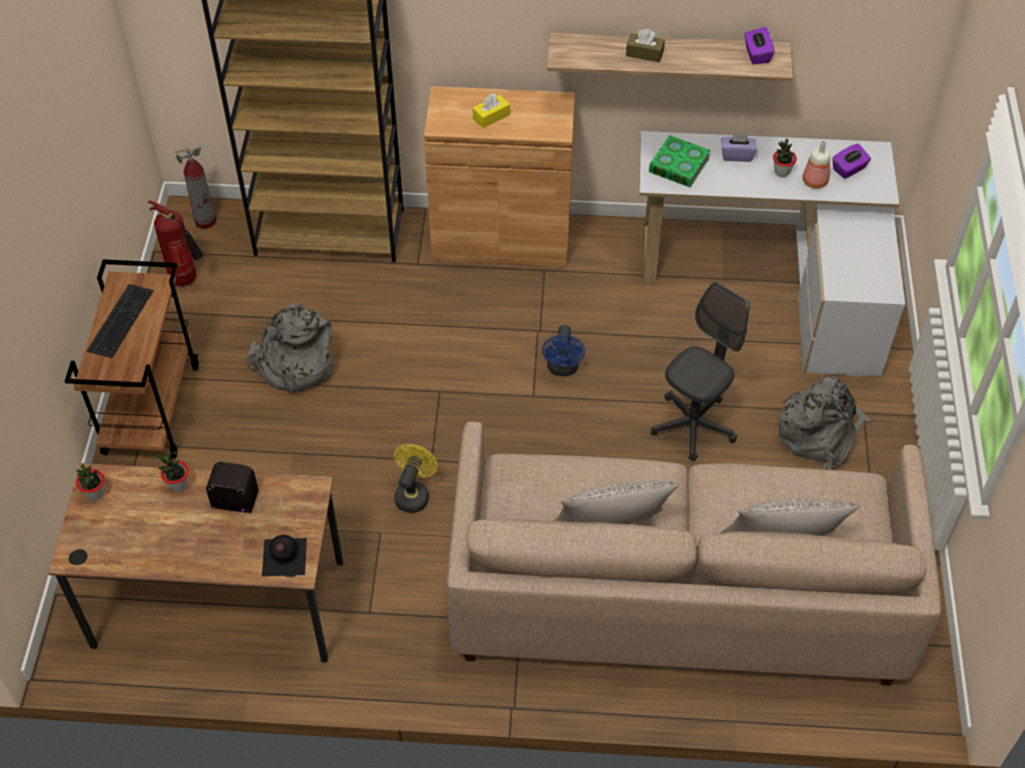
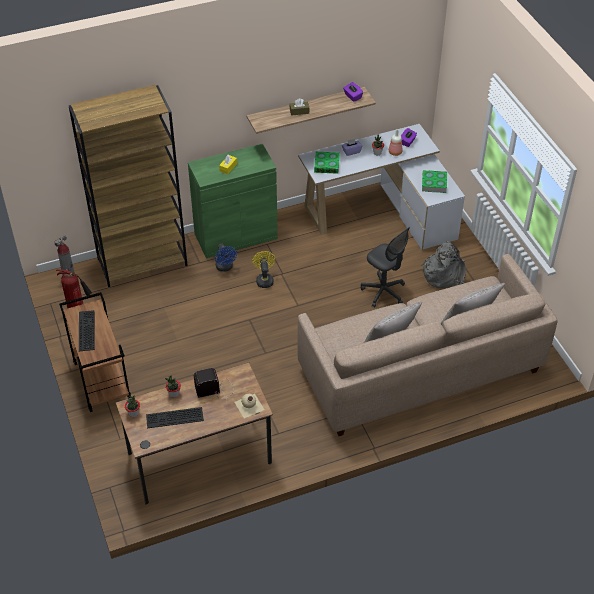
camera: 25 degrees left, 5 degrees down
(151, 530) = (174, 418): none -> keyboard
(283, 557) = (249, 406): black bottle -> beige bottle
(294, 364) = (165, 333): grey backpack -> none
(413, 493) = (266, 371): yellow fan -> yellow fan (264, 279)
(501, 239) = (236, 236): brown cabinet -> green cabinet
(562, 369) = (305, 287): blue fan -> blue fan (225, 267)
(693, 426) = (383, 292): grey office chair -> grey office chair turned 120 degrees clockwise
(860, 262) = (434, 183): none -> book

